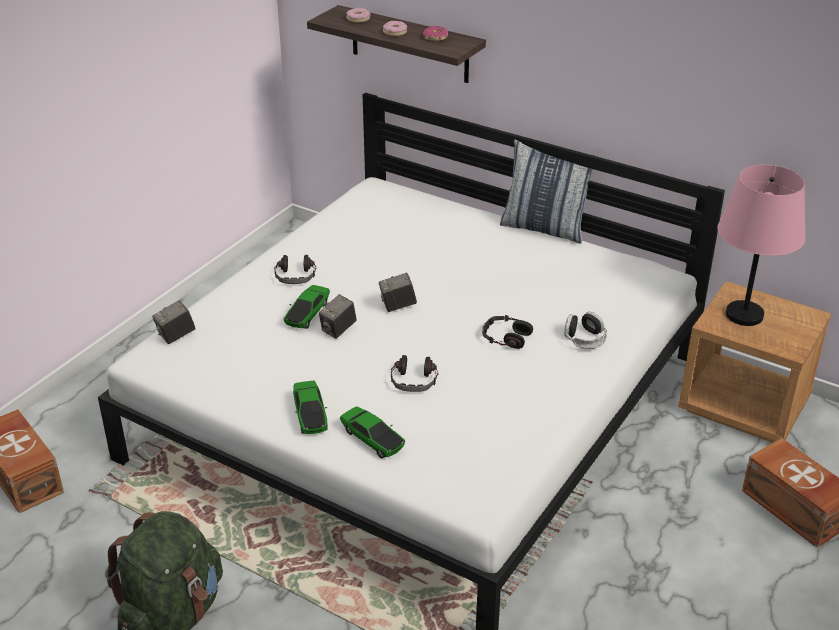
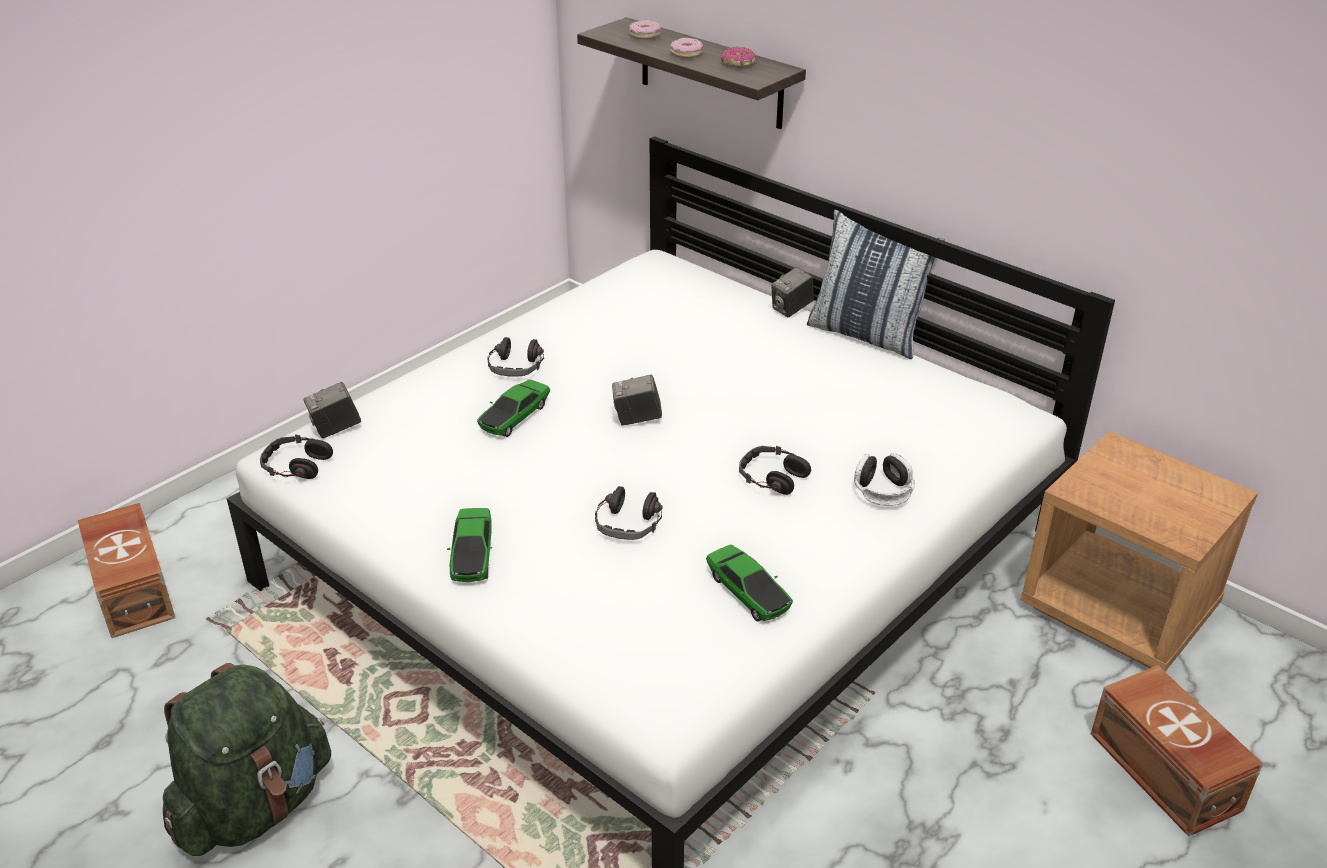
camera: 10 degrees right, 0 degrees up
(156, 365) = (296, 465): none -> headphones
(338, 330) = (548, 443): camera -> camera (791, 309)
(372, 439) = (545, 599): toy car -> toy car (748, 592)
(745, 315) = (1126, 481): pink table lamp -> none

